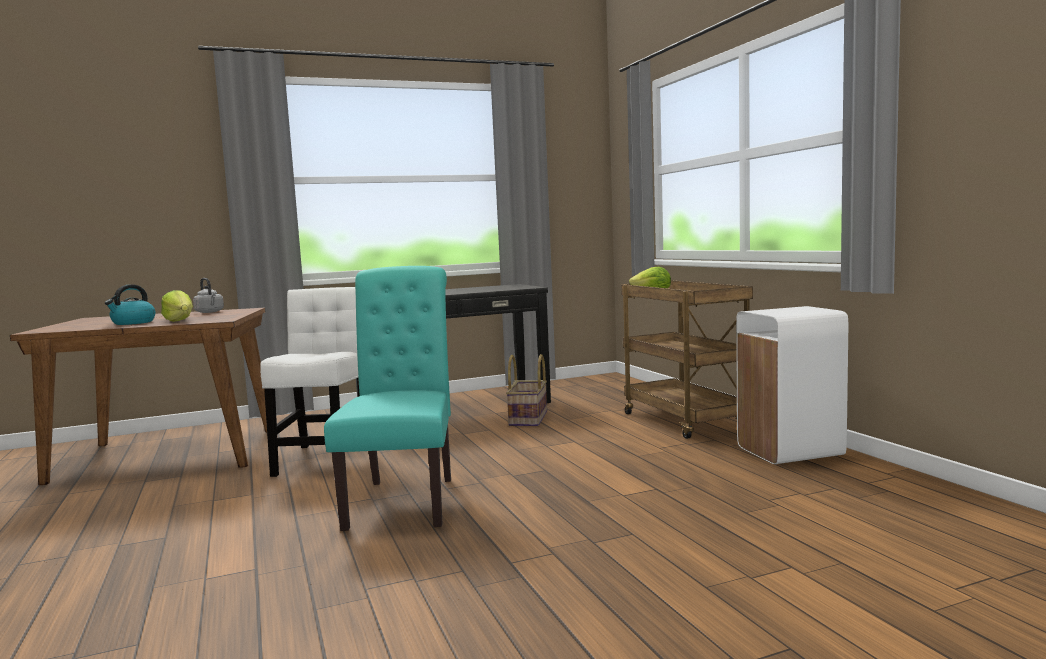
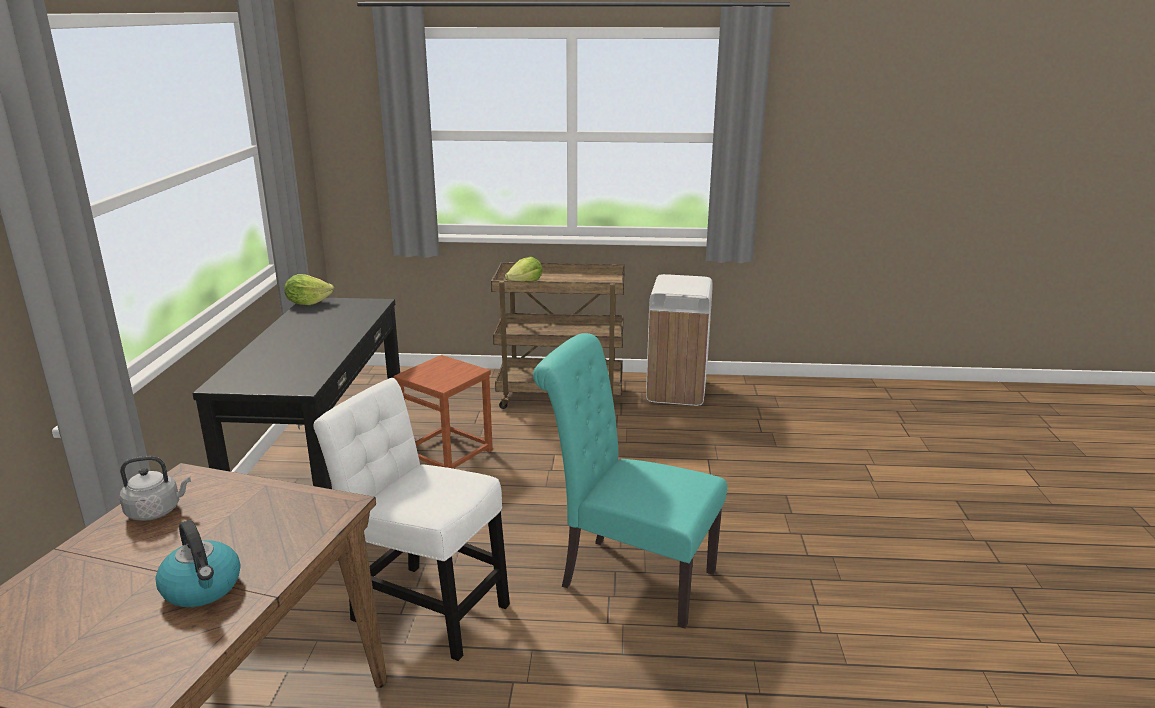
camera: 65 degrees left, 15 degrees up
(179, 320) = (265, 541): lettuce -> lettuce (308, 303)
(529, 418) = (448, 453): basket -> brown stool

